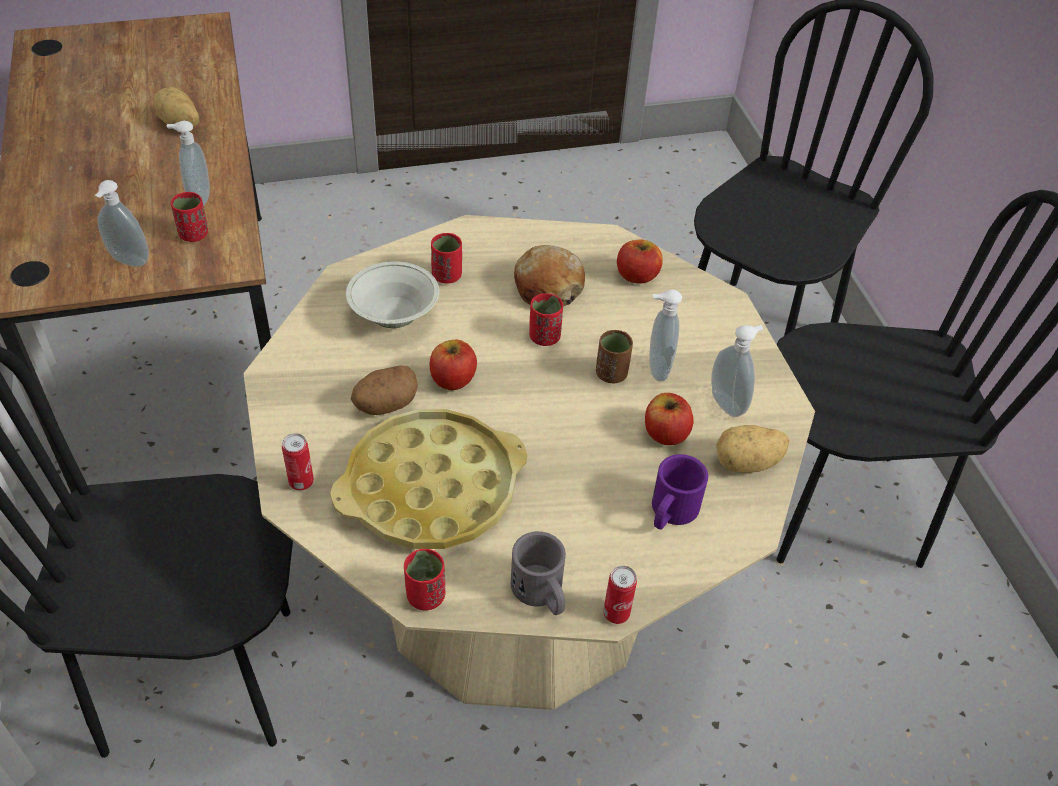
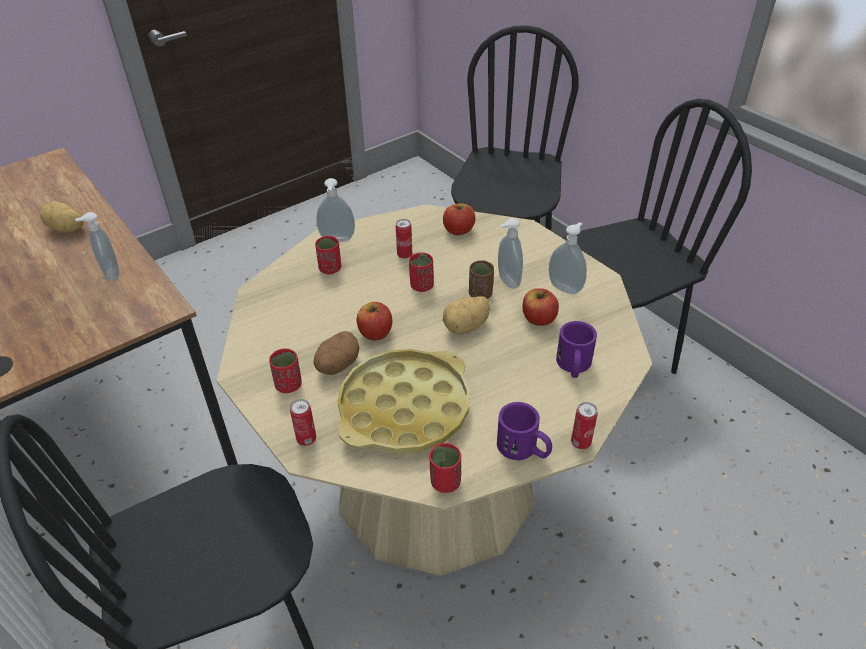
camera: 20 degrees left, 5 degrees down
(128, 262) = (77, 333): soap dispenser -> soap dispenser (337, 240)
(194, 235) = (121, 299): red cup -> red cup (288, 385)
(394, 317) = (309, 307): white bowl -> none
(541, 594) = (524, 449): grey mug -> purple mug
(548, 287) = (404, 255): bread -> can
(747, 464) = (601, 319): potato -> potato (466, 327)

